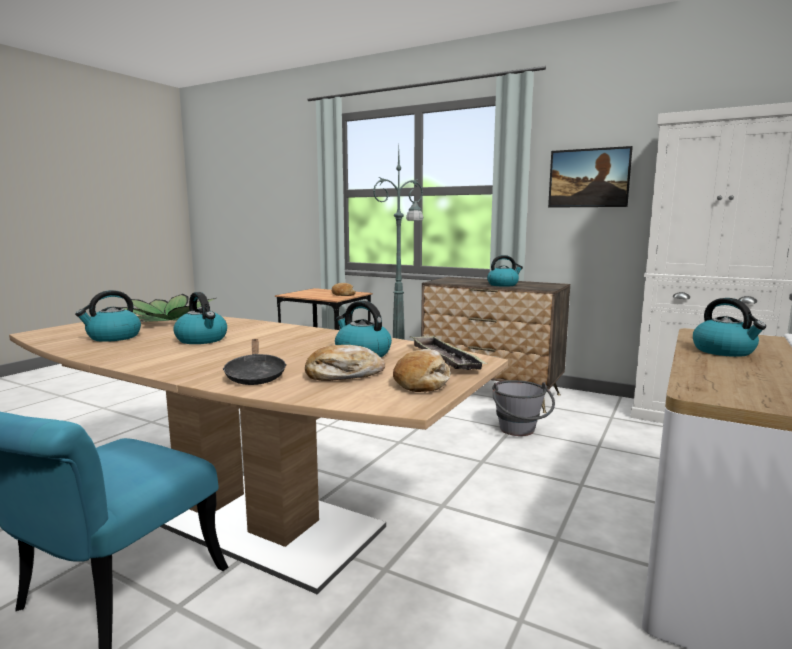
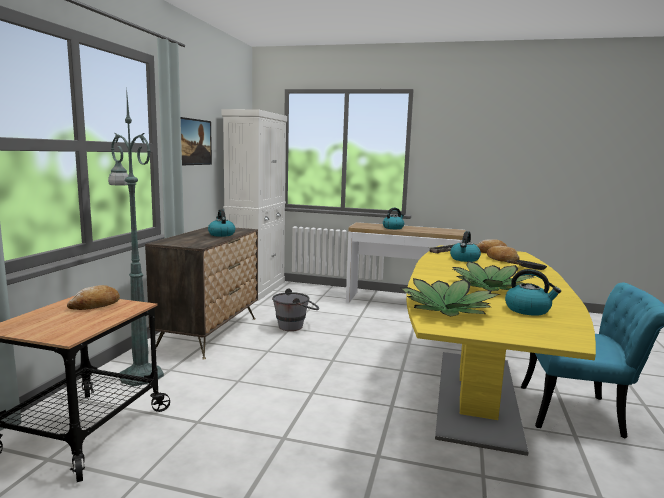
camera: 105 degrees left, 0 degrees up
(202, 340) = (490, 287): kettle -> potted plant
(245, 516) = (477, 394): brown dining table -> yellow dining table

